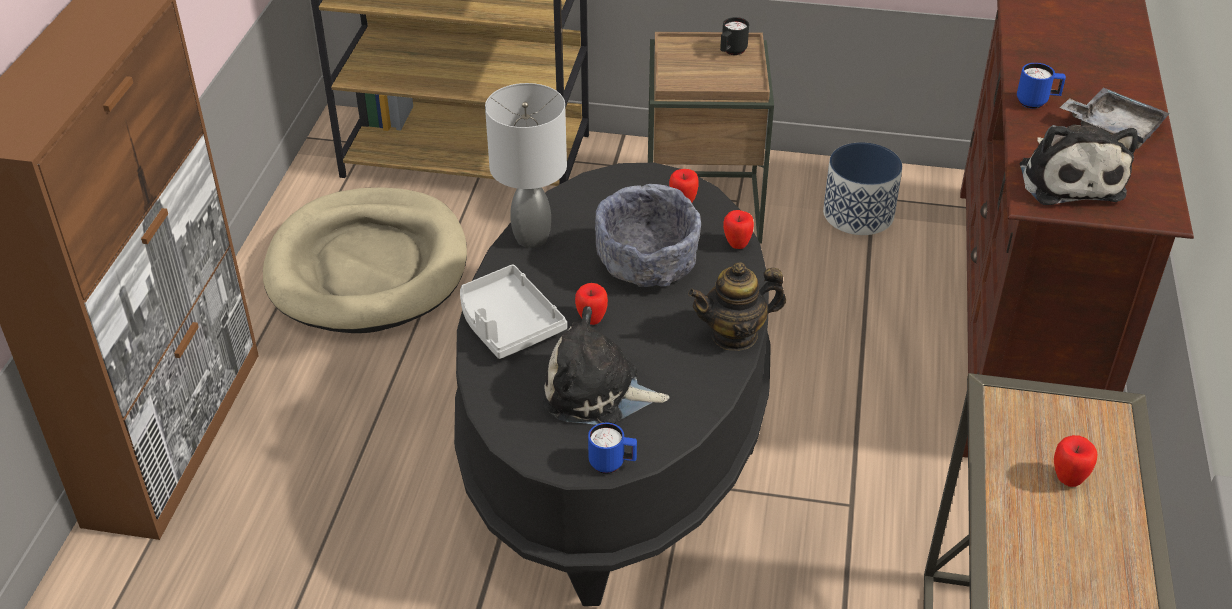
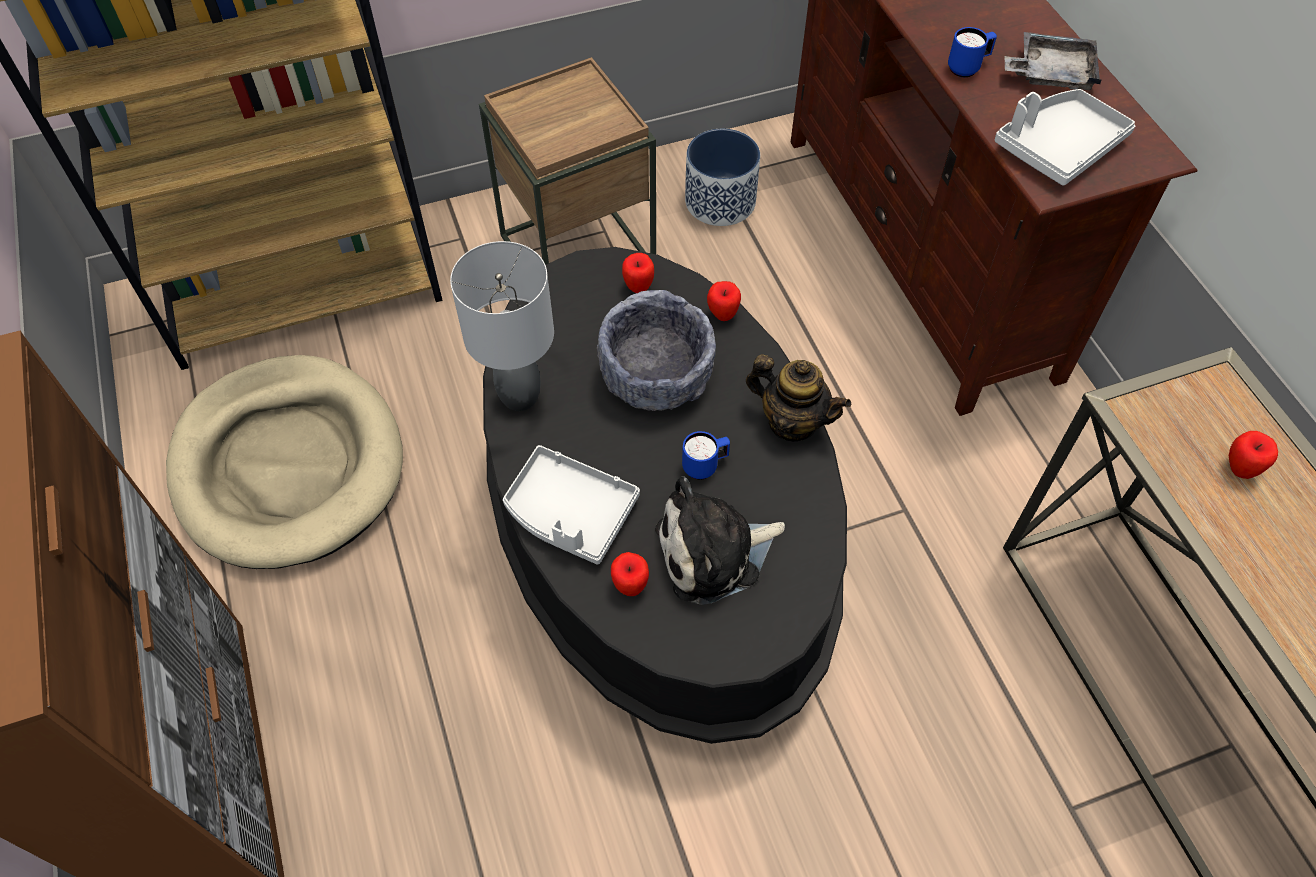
camera: 30 degrees left, 15 degrees up
(591, 319) = (648, 468): apple -> apple (630, 586)
(612, 464) = (786, 628): blue mug -> blue mug (705, 466)
(731, 52) = (576, 91): black mug -> none
(734, 335) = (792, 422): teapot -> teapot turned 105 degrees counterclockwise
(1069, 178) = (1058, 147): plush toy -> grey tray

